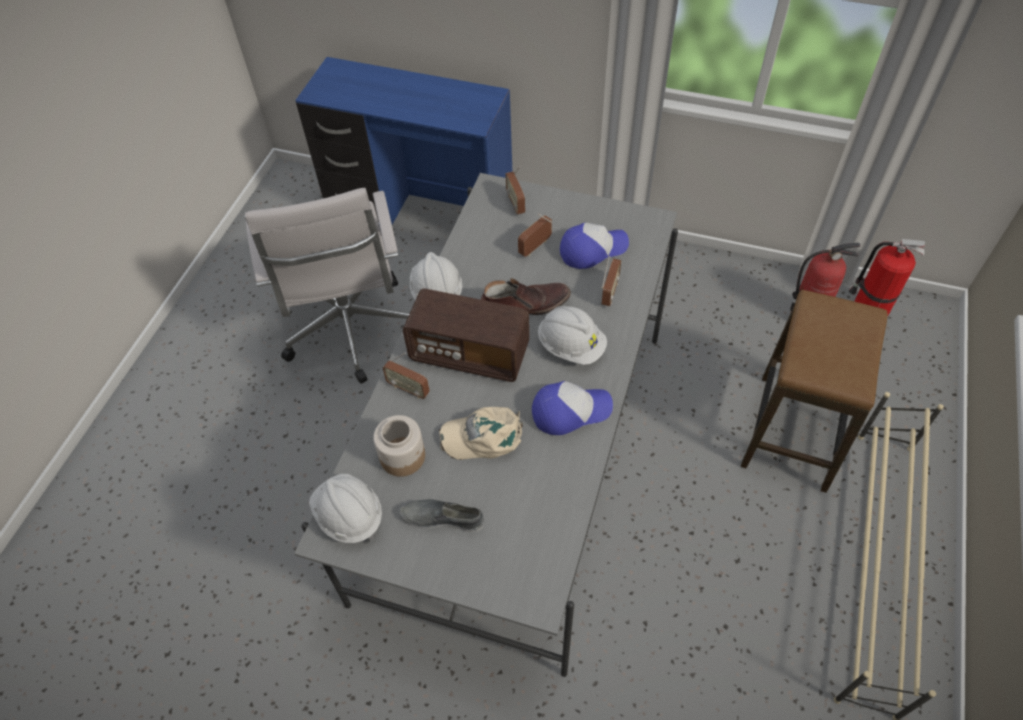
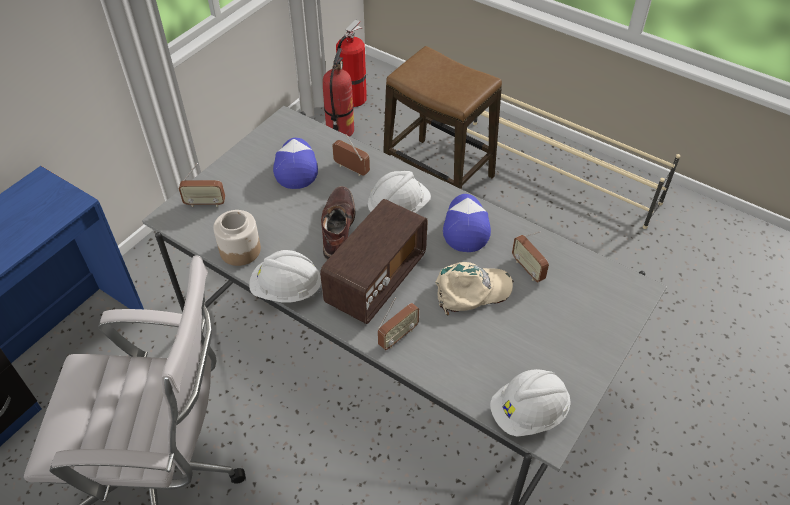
camera: 75 degrees left, 5 degrees down
(403, 456) = (475, 356): jar -> jar (240, 250)
(442, 518) = (548, 338): grey shoe -> none
(483, 436) = (472, 290): beige cap -> beige cap turned 120 degrees counterclockwise
(535, 247) = (270, 203): radio -> radio (528, 269)

